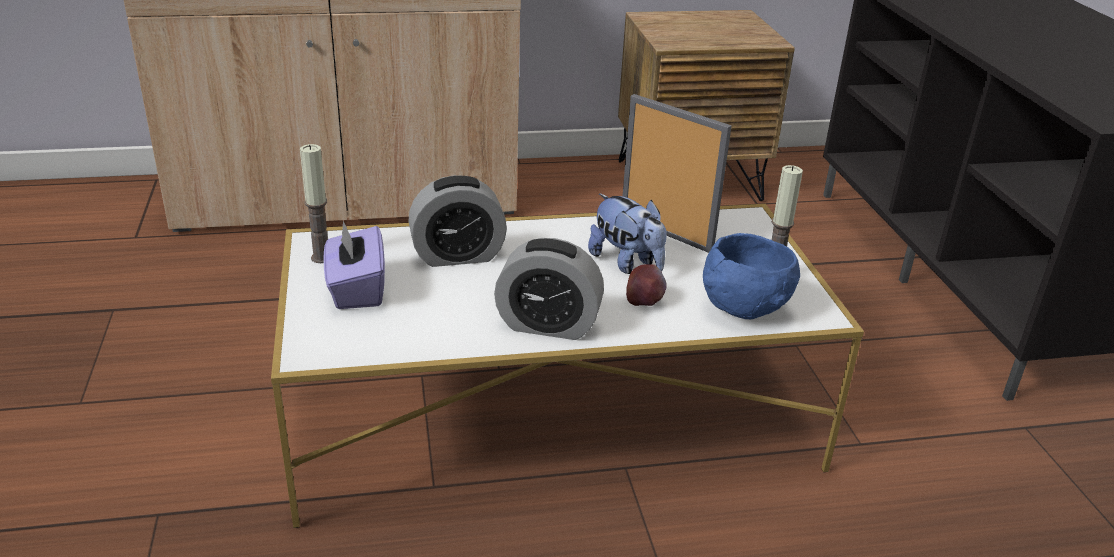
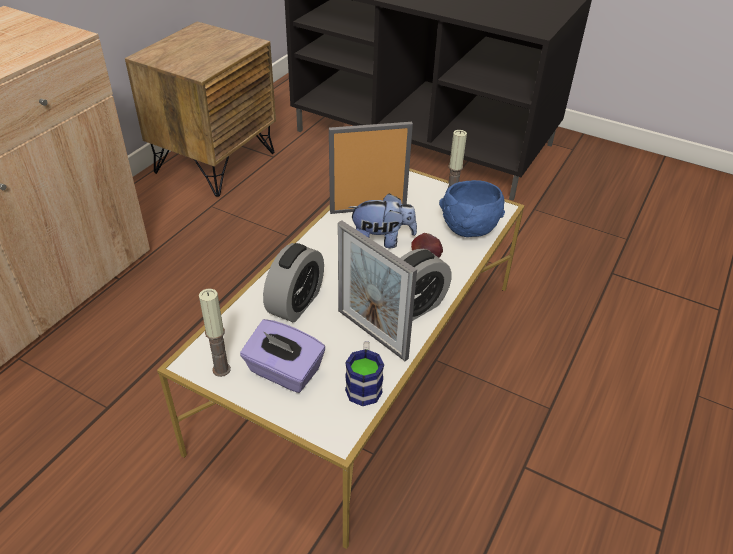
camera: 50 degrees left, 10 degrees up
(393, 341) = (364, 384): none -> mug
(472, 316) = (372, 334): none -> picture frame

